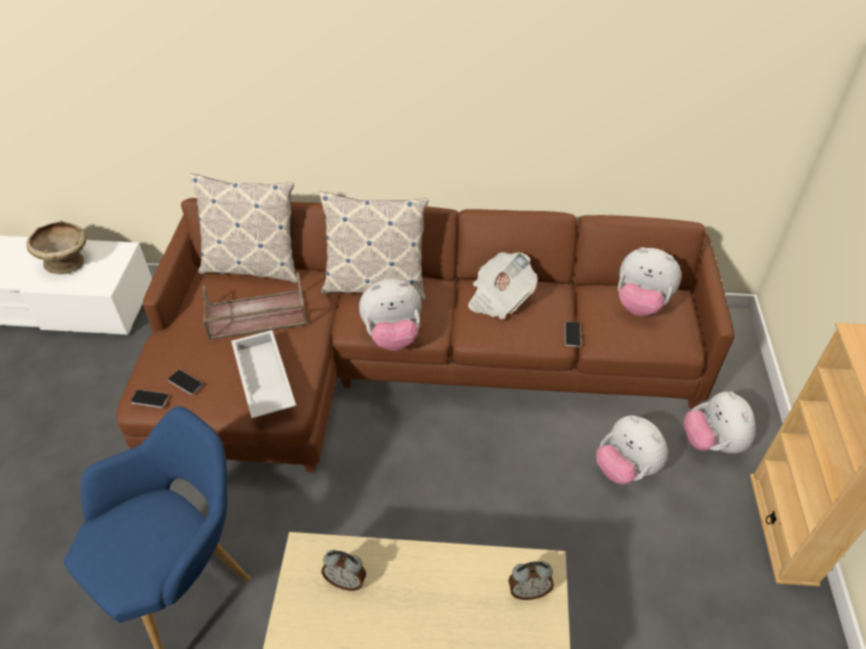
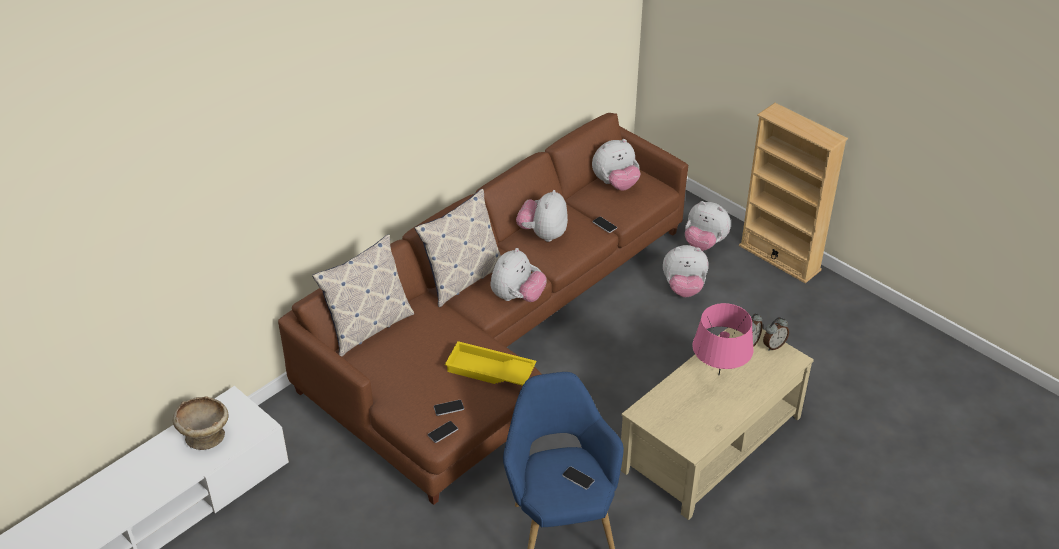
camera: 50 degrees left, 5 degrees down
(142, 555) = (578, 478): none -> phone
(256, 316) = (424, 347): brown tray -> none
(262, 380) = (489, 371): white tray -> yellow tray
(346, 581) = (677, 406): alarm clock -> alarm clock (773, 345)
(438, 592) = (718, 375): none -> pink table lamp
(499, 298) = (543, 234): newspaper -> plush toy

